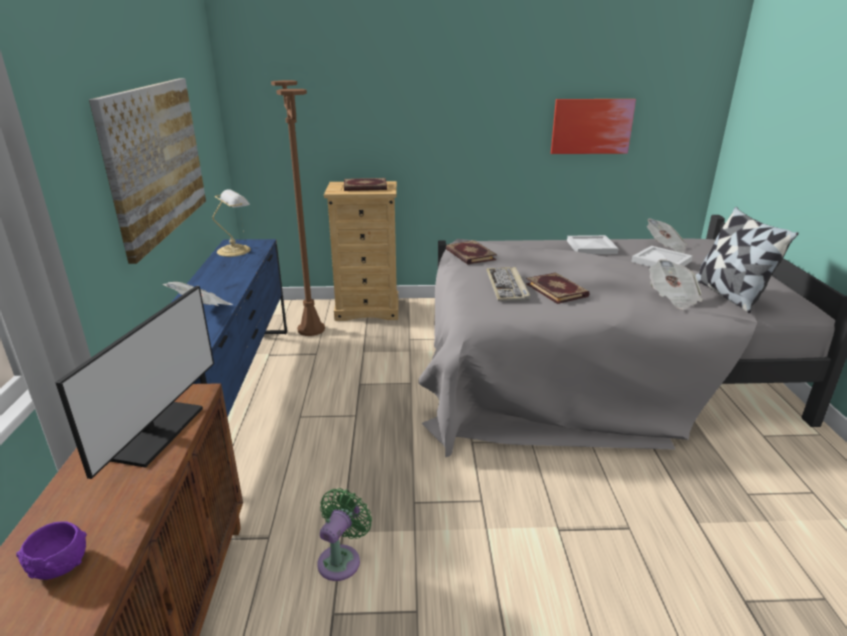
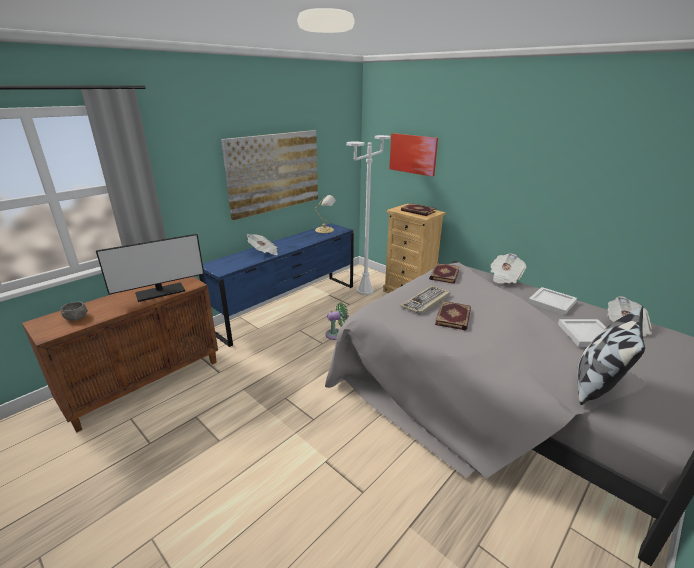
camera: 45 degrees right, 0 degrees up
(59, 565) = (76, 317): purple bowl -> grey bowl
(311, 329) = (365, 291): brown floor lamp -> white floor lamp
(341, 559) = (227, 399): green fan -> green fan (336, 334)
(591, 126) = (612, 201): picture -> picture (413, 154)
(672, 298) = (533, 361): newspaper -> newspaper (504, 277)

